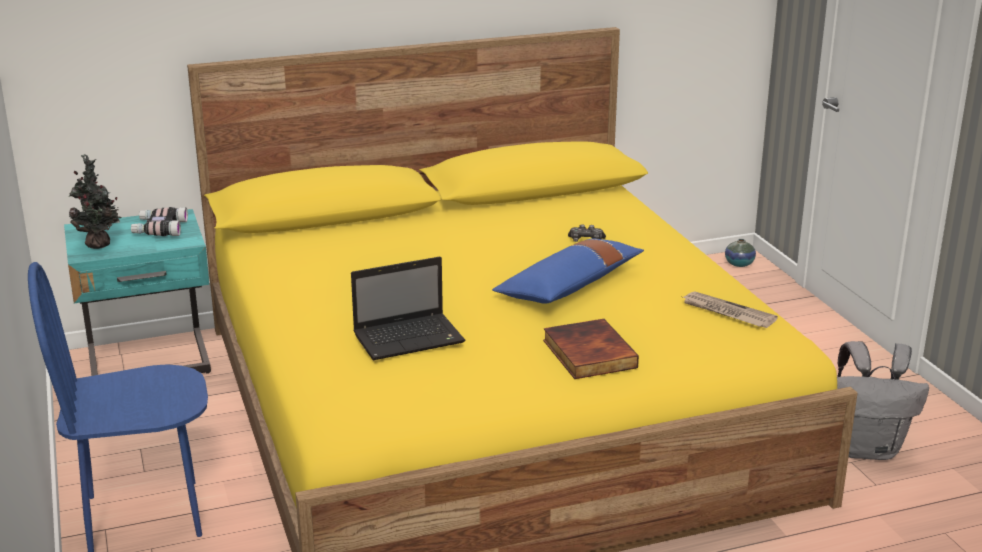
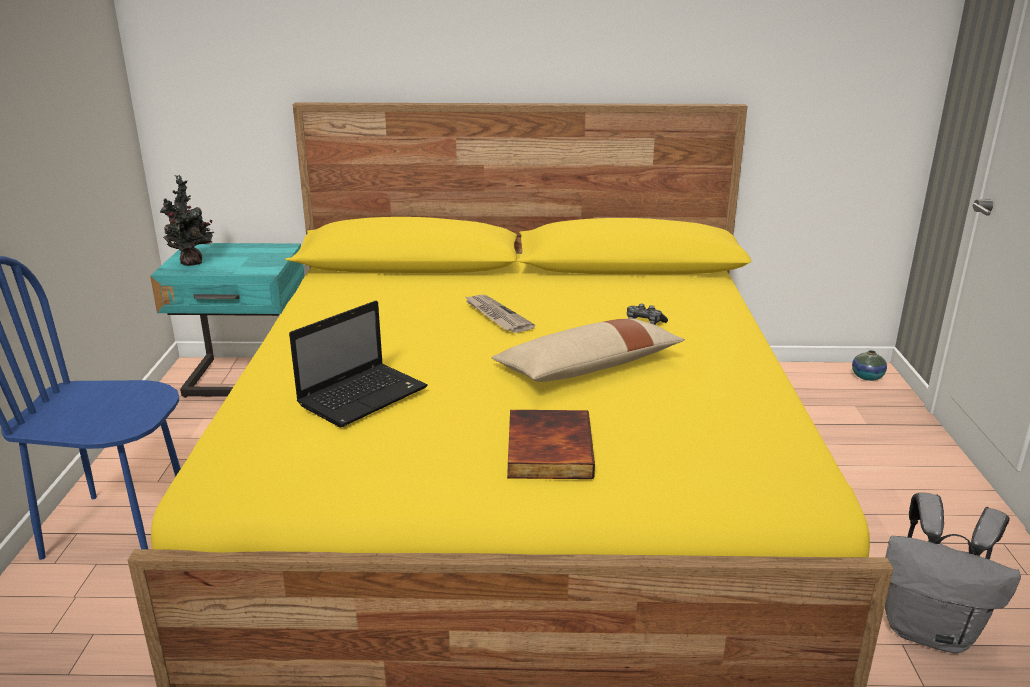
camera: 20 degrees right, 0 degrees up
(159, 228) = (255, 256): binoculars -> none
(410, 338) = (364, 395): laptop -> laptop turned 45 degrees counterclockwise
(569, 286) = (588, 367): blue pillow -> beige pillow
(727, 312) = (753, 429): newspaper -> newspaper (496, 316)

